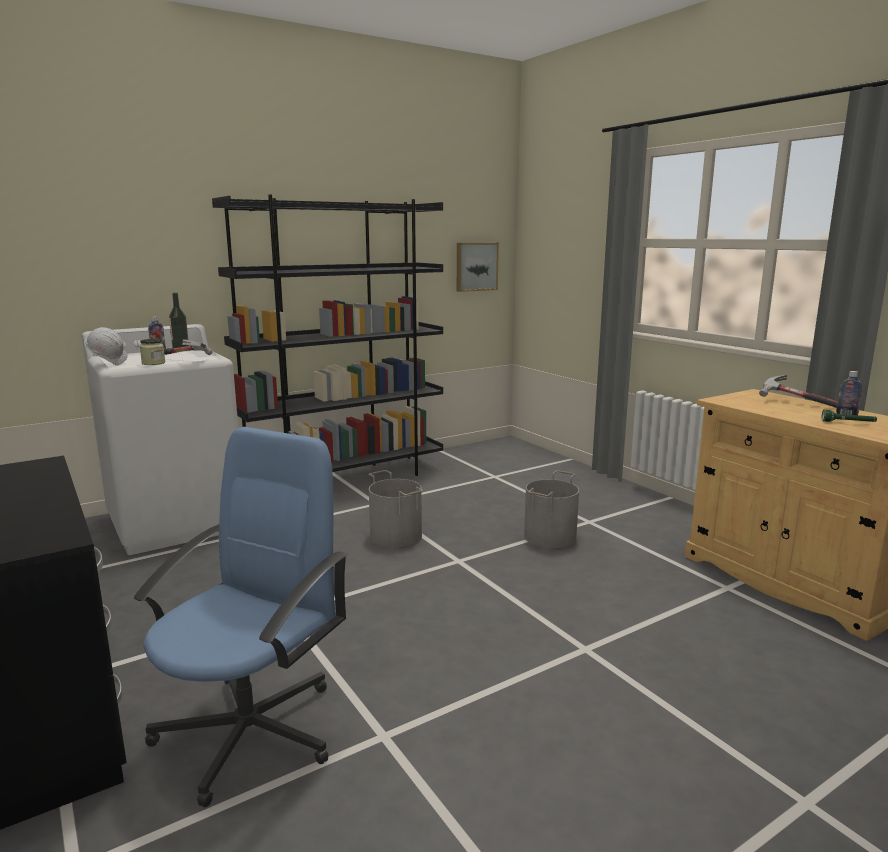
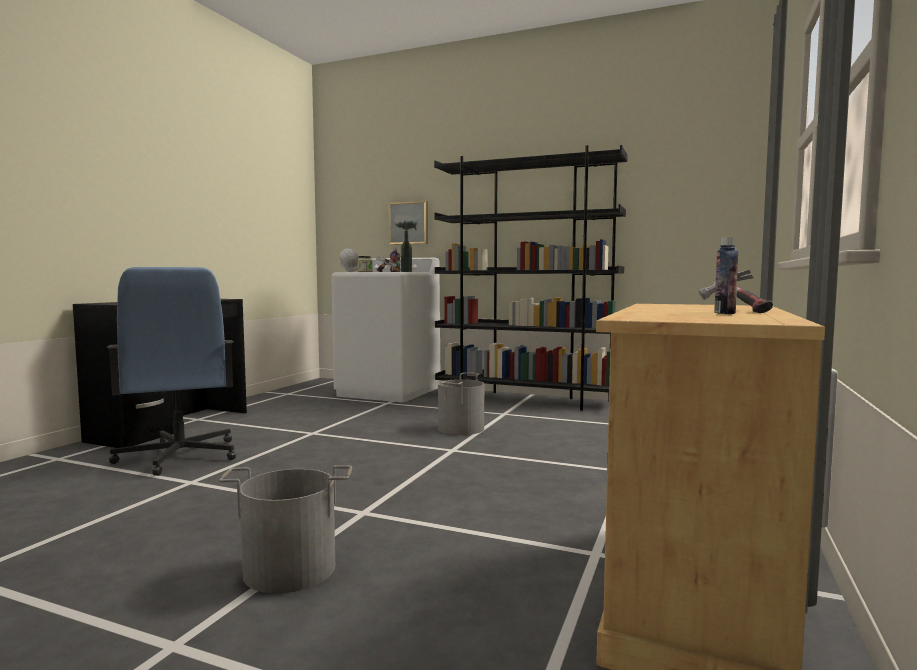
camera: 55 degrees right, 10 degrees down
(251, 730) = (179, 456): blue office chair -> blue office chair turned 75 degrees clockwise
(476, 266) = (708, 213): picture -> picture (409, 223)
(550, 537) = (558, 465): grey bucket -> grey bucket (289, 570)
(848, 423) = (680, 313): green flashlight -> none

